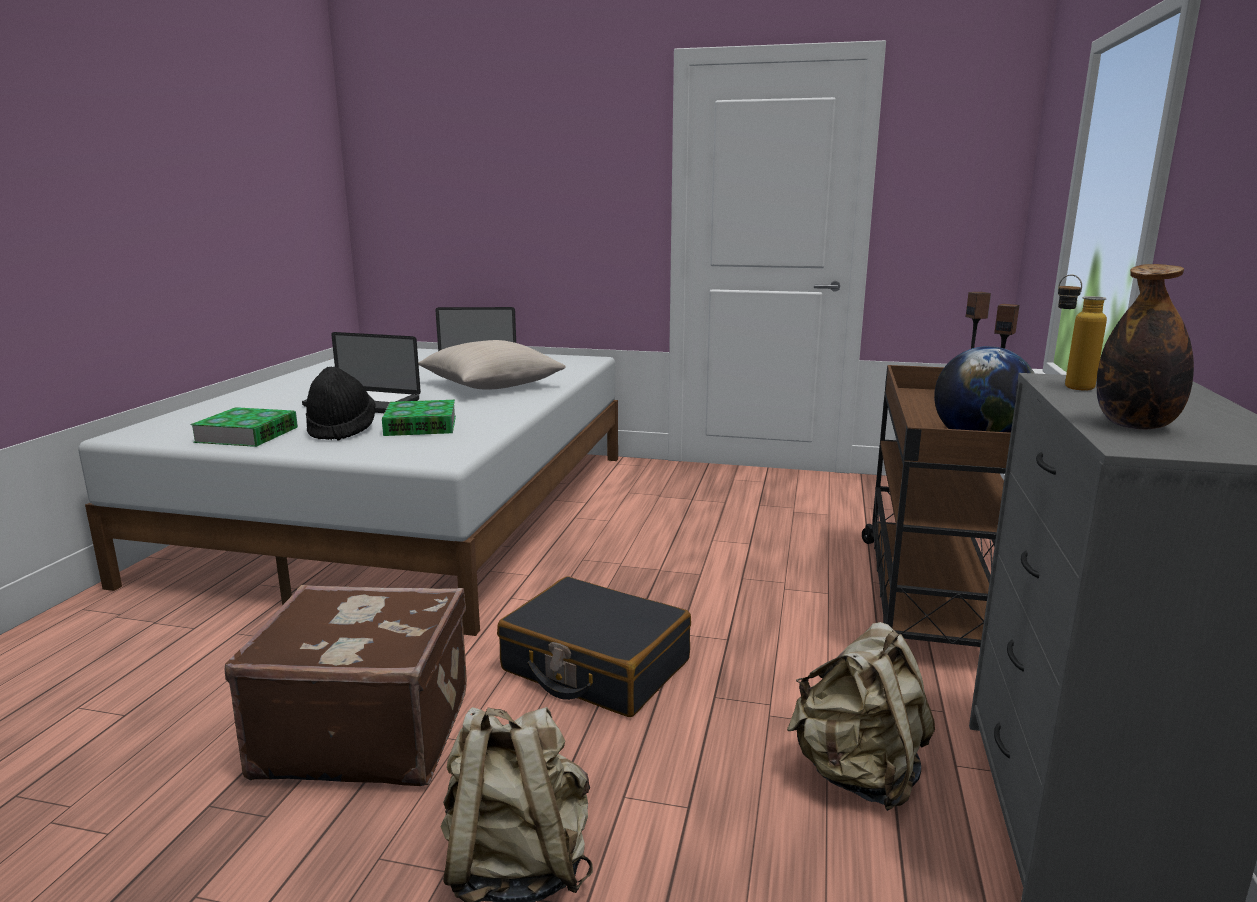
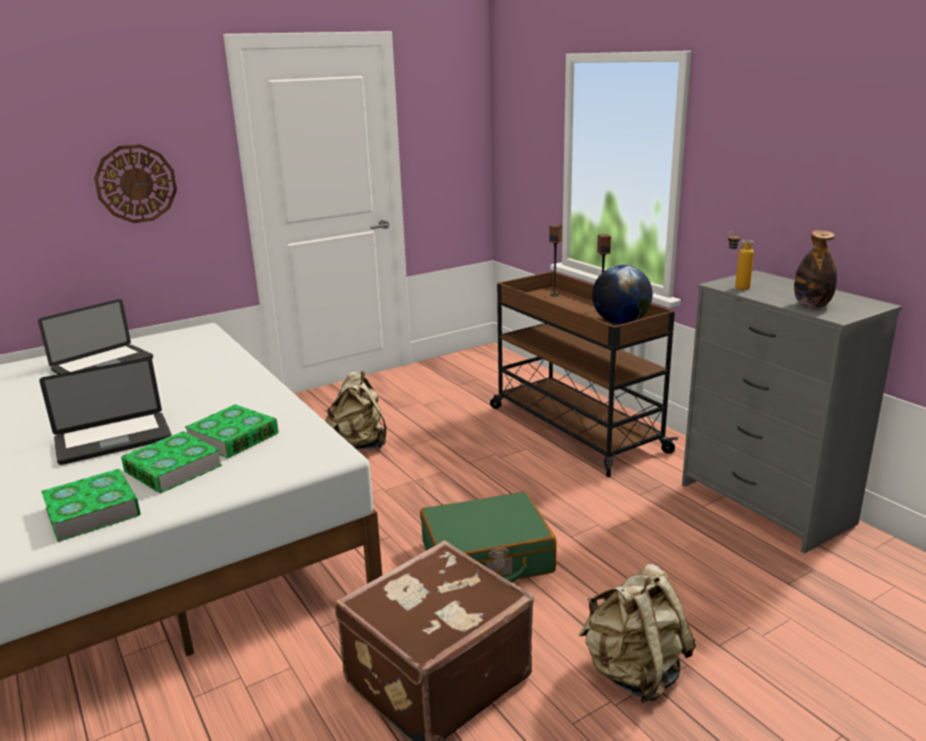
camera: 45 degrees left, 5 degrees up
(341, 429) = (173, 469): black hat -> book
(491, 385) = (186, 381): beige pillow -> none
(565, 201) = (136, 184): none -> wall clock
(595, 666) = (486, 558): black suitcase -> green suitcase
(858, 775) = (681, 534): beige backpack -> beige backpack (359, 445)

